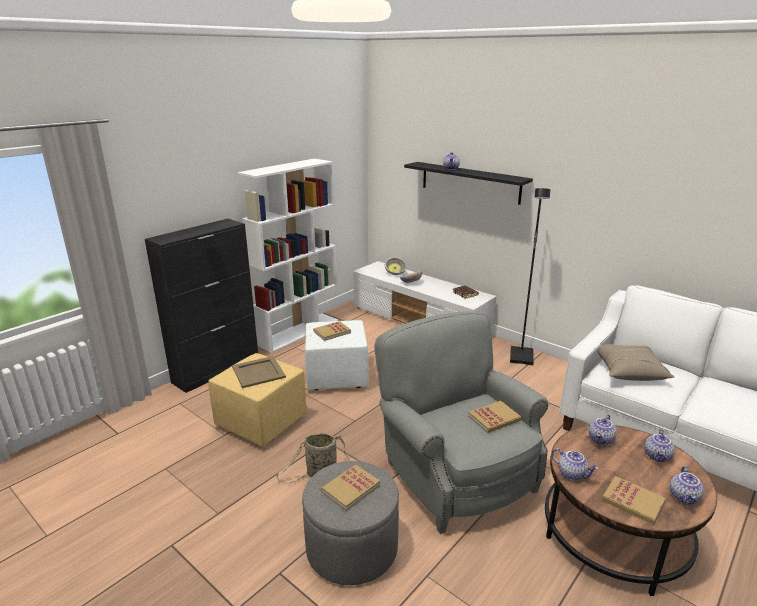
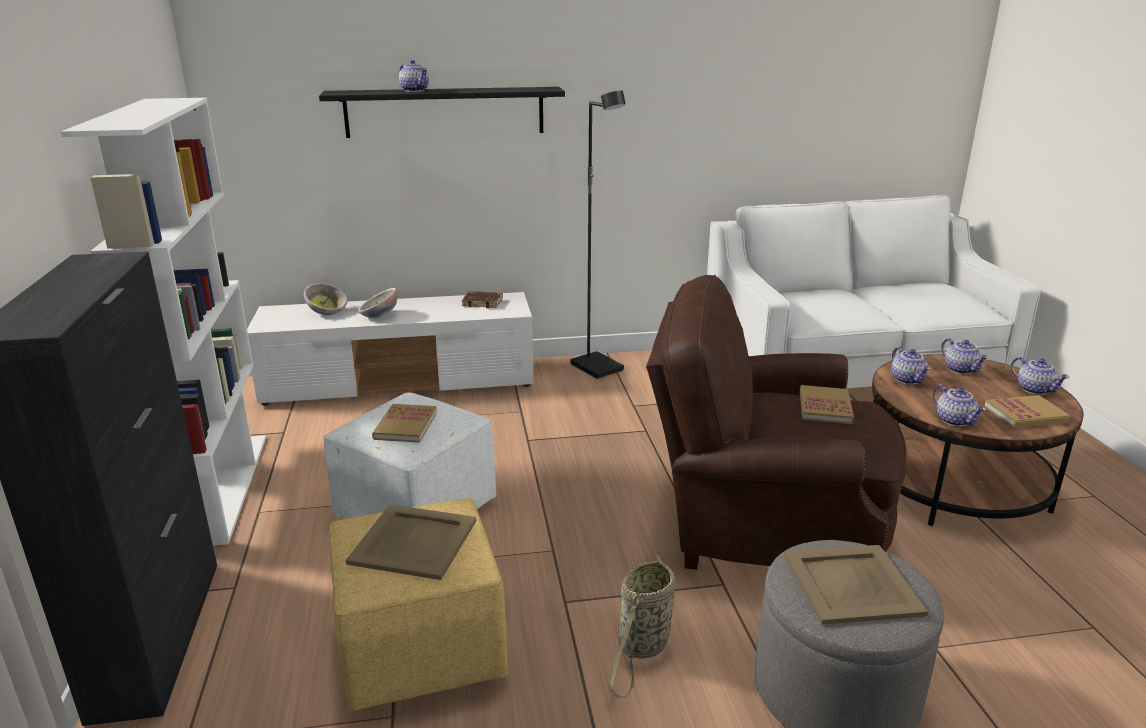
camera: 50 degrees left, 0 degrees up
(350, 488) = (852, 583): book -> beige tray
(454, 472) = (761, 526): grey armchair -> brown armchair
(572, 473) = (955, 421): teapot -> teapot turned 75 degrees clockwise
(629, 371) = (812, 307): beige pillow -> none

